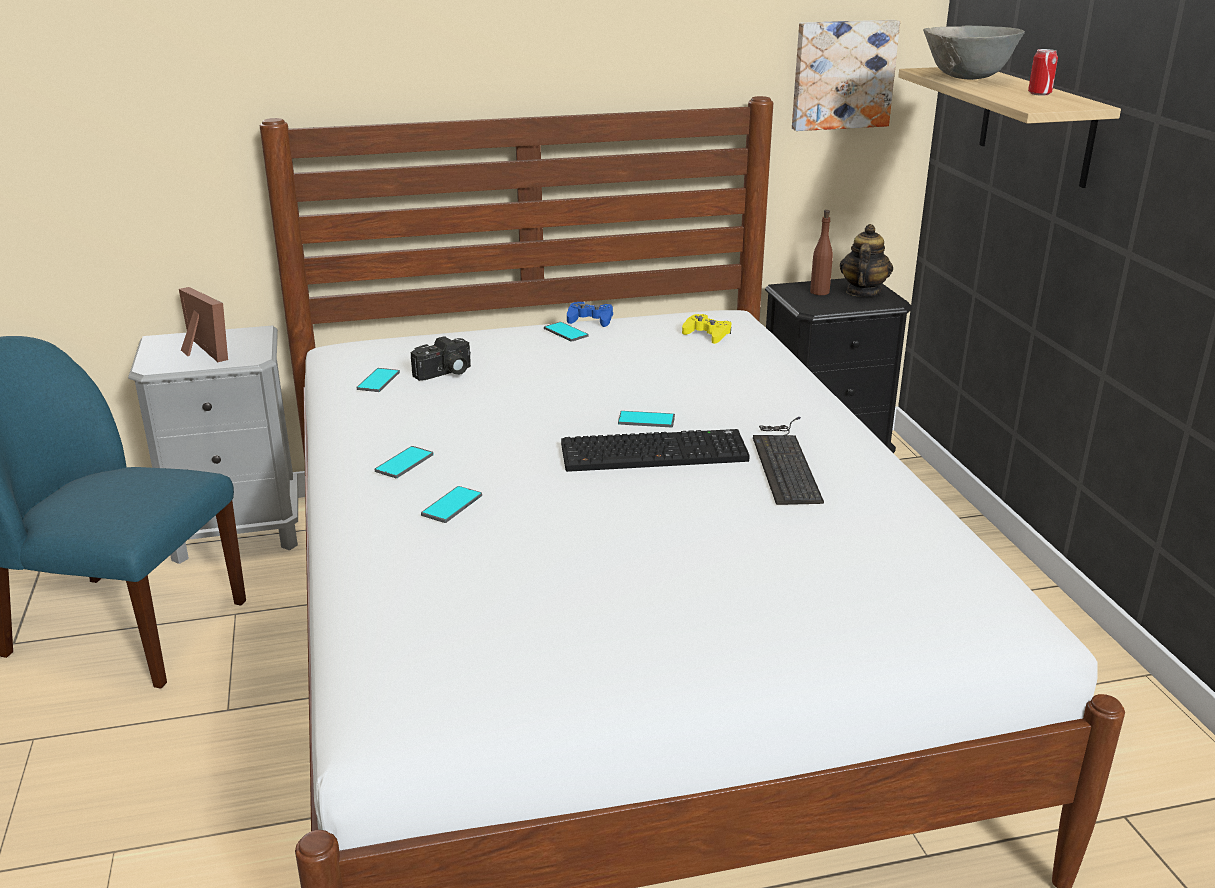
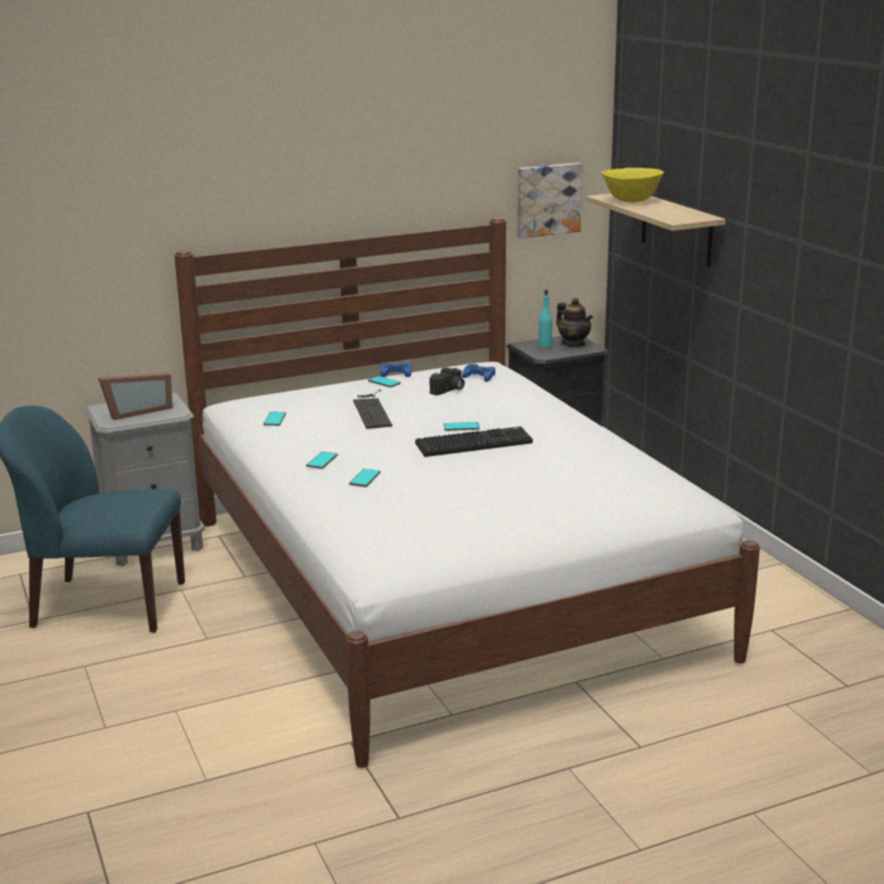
camera: 10 degrees left, 5 degrees down
(200, 351) = (136, 411): picture frame -> picture frame turned 105 degrees clockwise
(445, 373) = (317, 411): camera -> camera (449, 390)
(707, 334) = (479, 377): yellow game controller -> blue game controller
(785, 461) = (554, 441): keyboard -> keyboard (372, 410)
(820, 292) = (545, 346): brown bottle -> turquoise bottle
(862, 292) = (573, 344): teapot -> teapot turned 135 degrees clockwise
(967, 78) = (631, 201): grey bowl -> yellow bowl
(1039, 94) = (677, 211): can -> none

